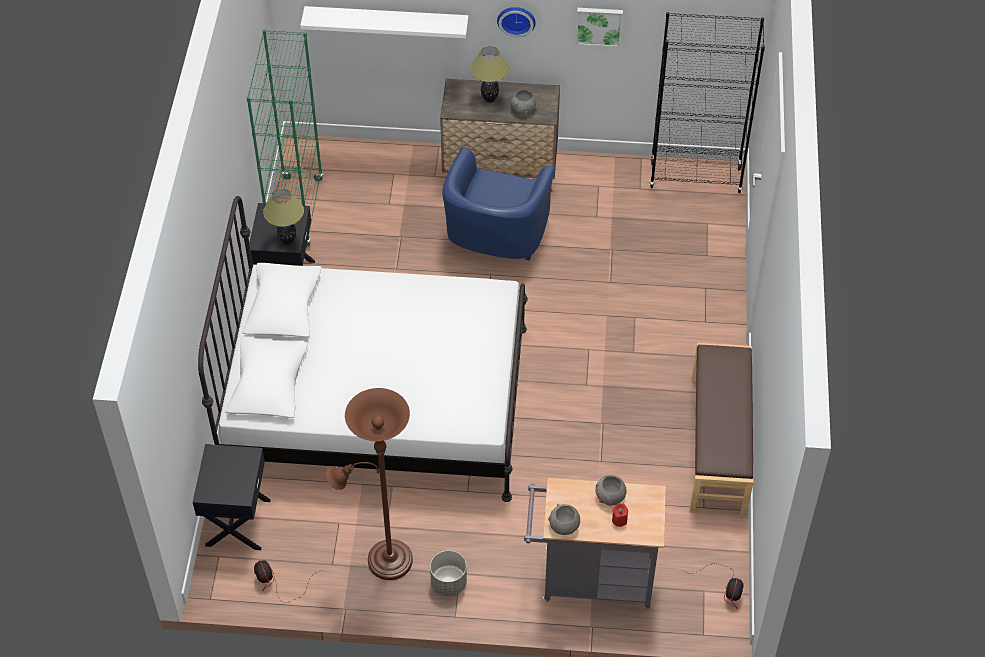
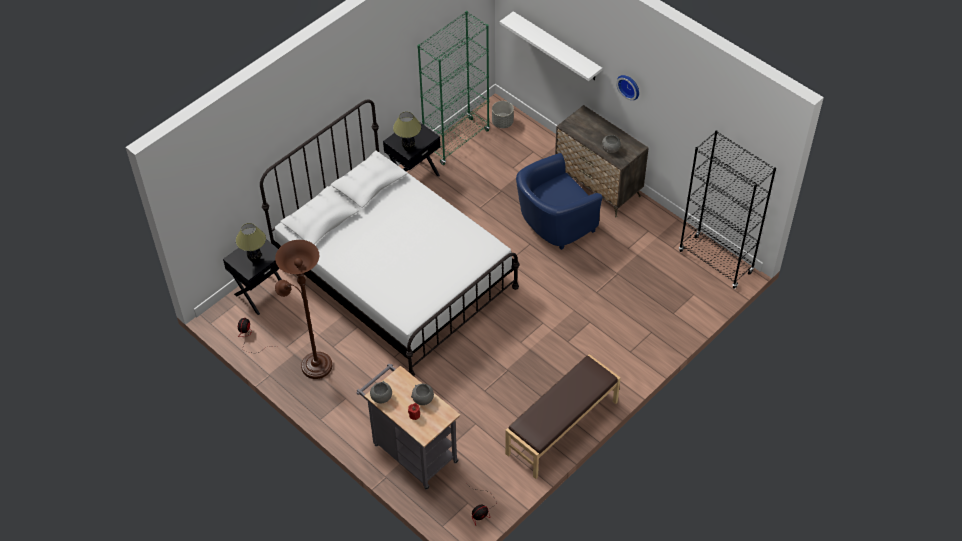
camera: 40 degrees right, 0 degrees up
(449, 583) = (334, 399): grey planter -> grey planter (502, 123)
(489, 99) = (596, 131): table lamp -> table lamp (255, 260)
(599, 25) = (677, 118): picture -> none

